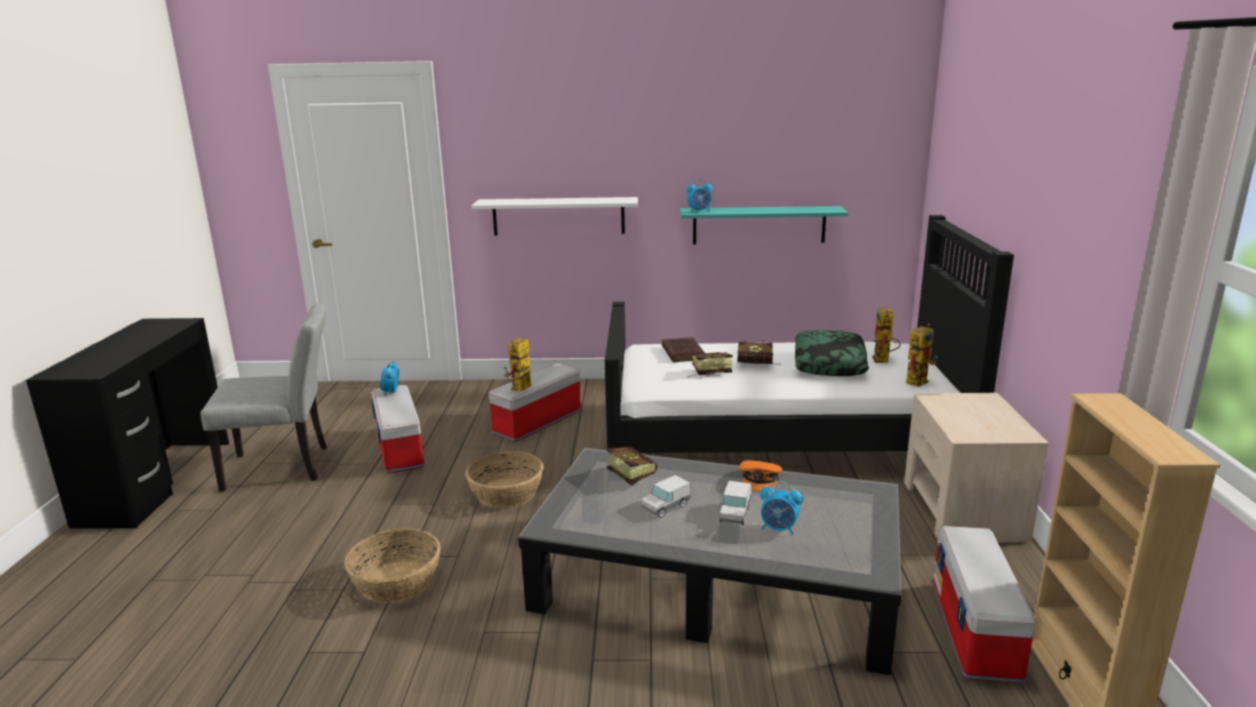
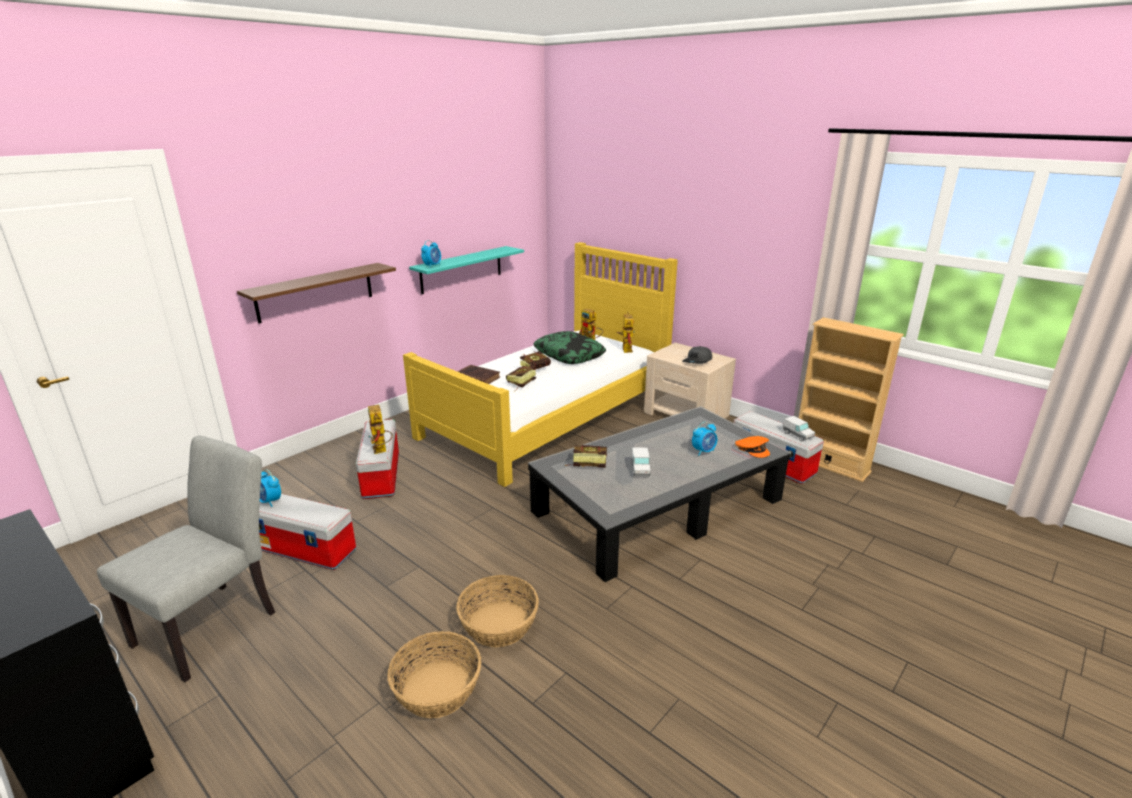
camera: 50 degrees left, 5 degrees up
(507, 493) = (456, 529): basket -> basket (438, 689)
(558, 216) = (315, 292): white shelf -> brown shelf
(735, 514) = (674, 455): toy truck -> toy truck (797, 435)
(760, 479) = (648, 432): orange cap -> orange cap (752, 449)
(780, 437) = (549, 415): black bed -> yellow bed
(972, 424) = (697, 361): none -> grey cap

